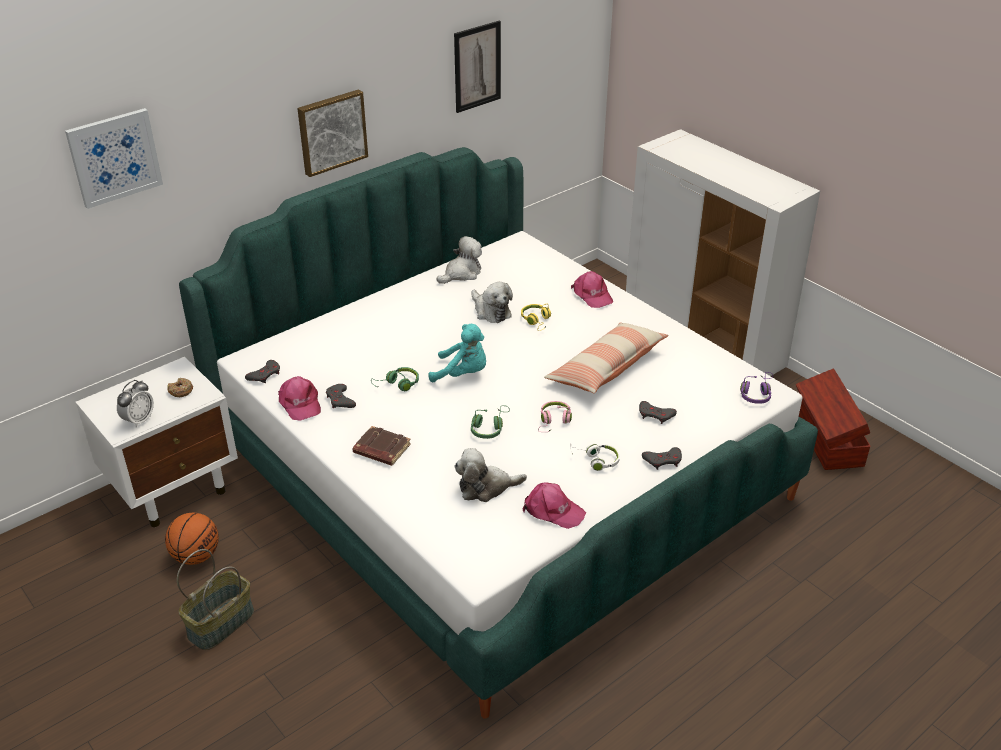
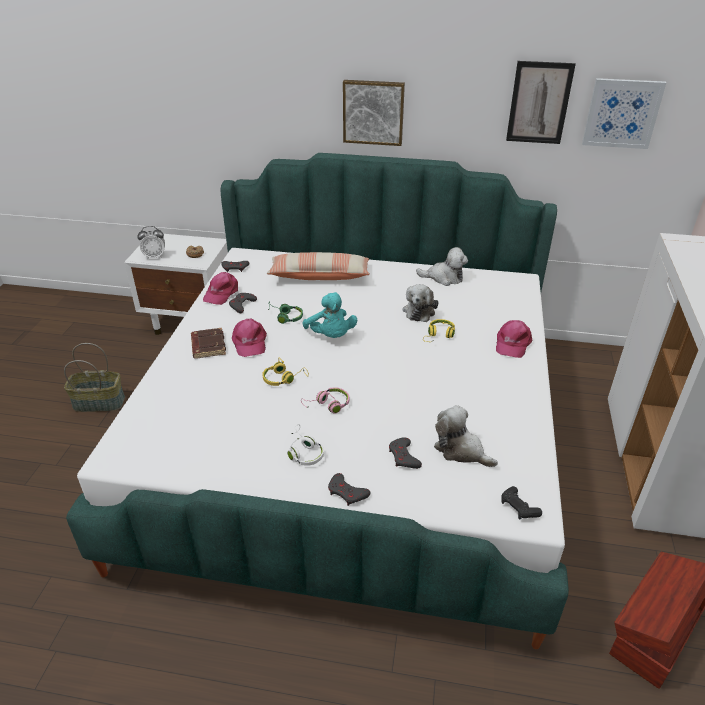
camera: 50 degrees right, 0 degrees up
(114, 157) = (192, 67): picture -> picture (622, 113)
(196, 556) = (145, 361): basketball -> none
(486, 487) = (213, 412): plush toy -> plush toy (461, 450)
(489, 427) = (283, 378): green headphones -> yellow headphones
(553, 510) = (218, 460): pink cap -> pink cap (249, 342)
(606, 368) = (429, 398): pillow -> pillow (319, 276)
(756, 393) = (518, 508): purple headphones -> black game controller

